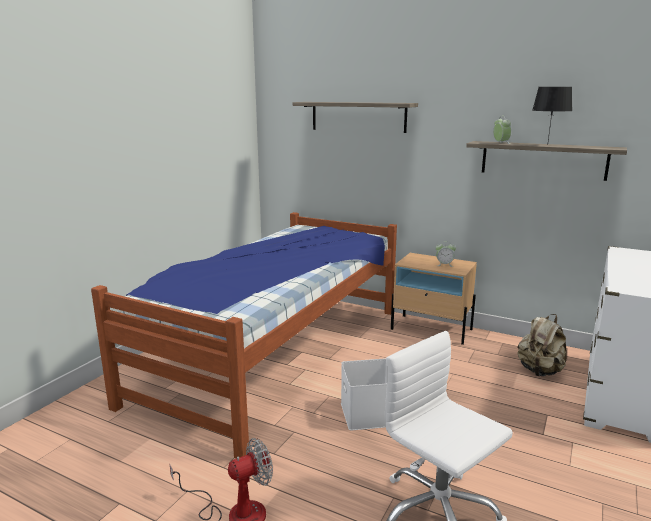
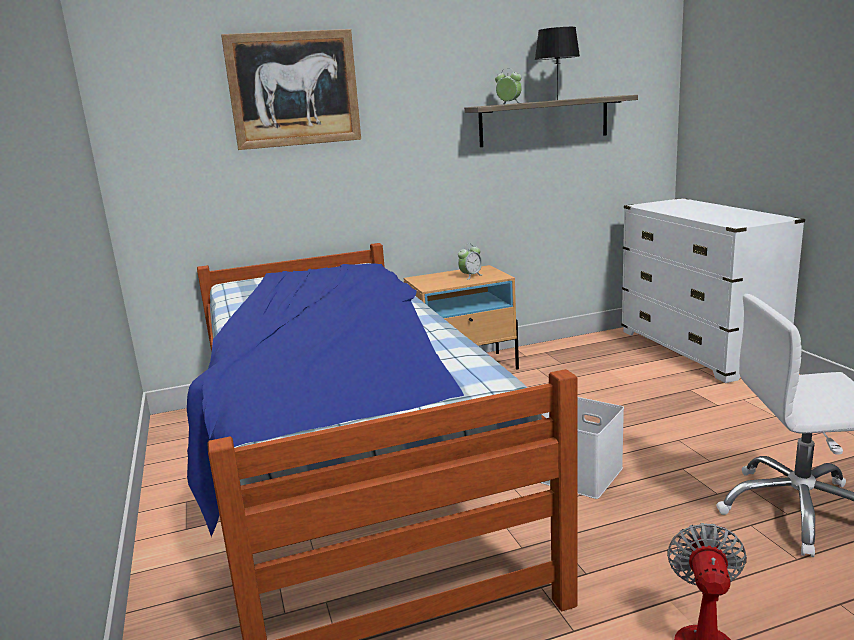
camera: 45 degrees left, 0 degrees up
(358, 116) = (294, 89): shelf -> picture
(540, 371) = (617, 360): beige backpack -> none

